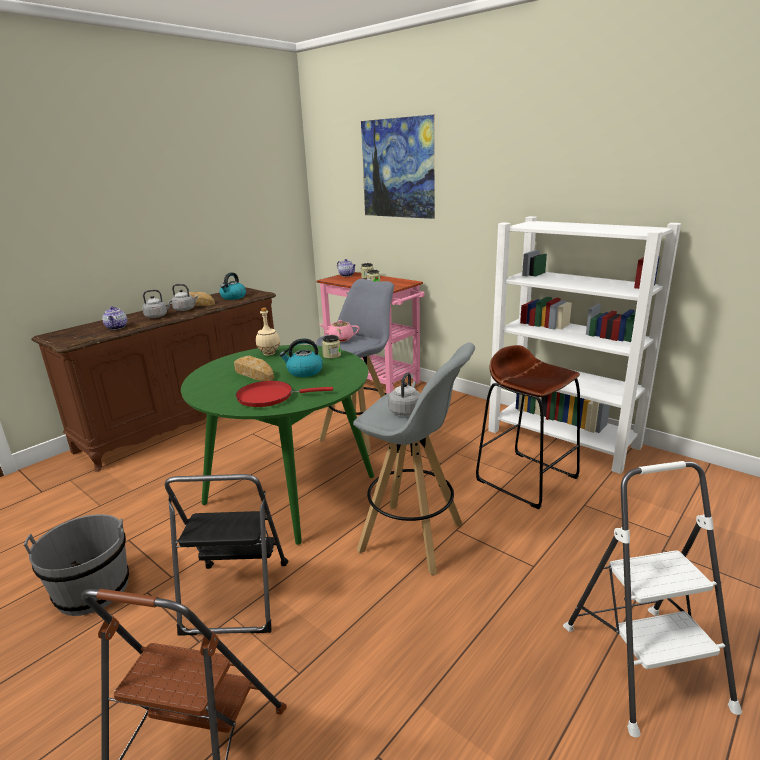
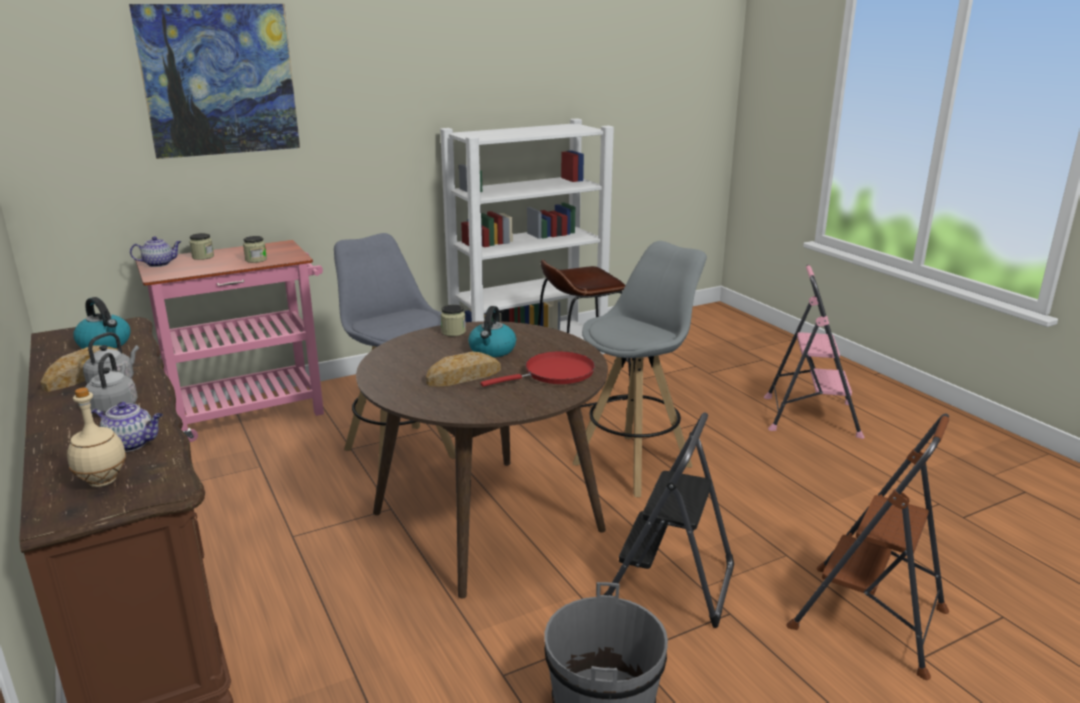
camera: 70 degrees left, 0 degrees up
(269, 354) = (397, 362): beige bottle -> beige bottle (103, 481)
(270, 397) = (554, 374): red frying pan -> red frying pan turned 135 degrees counterclockwise
(290, 490) = (487, 522): green dining table -> brown dining table
(340, 339) = (382, 324): pink teapot -> none
(405, 410) = (636, 327): grey kettle -> none
(642, 660) = (808, 415): white step ladder -> pink step ladder

